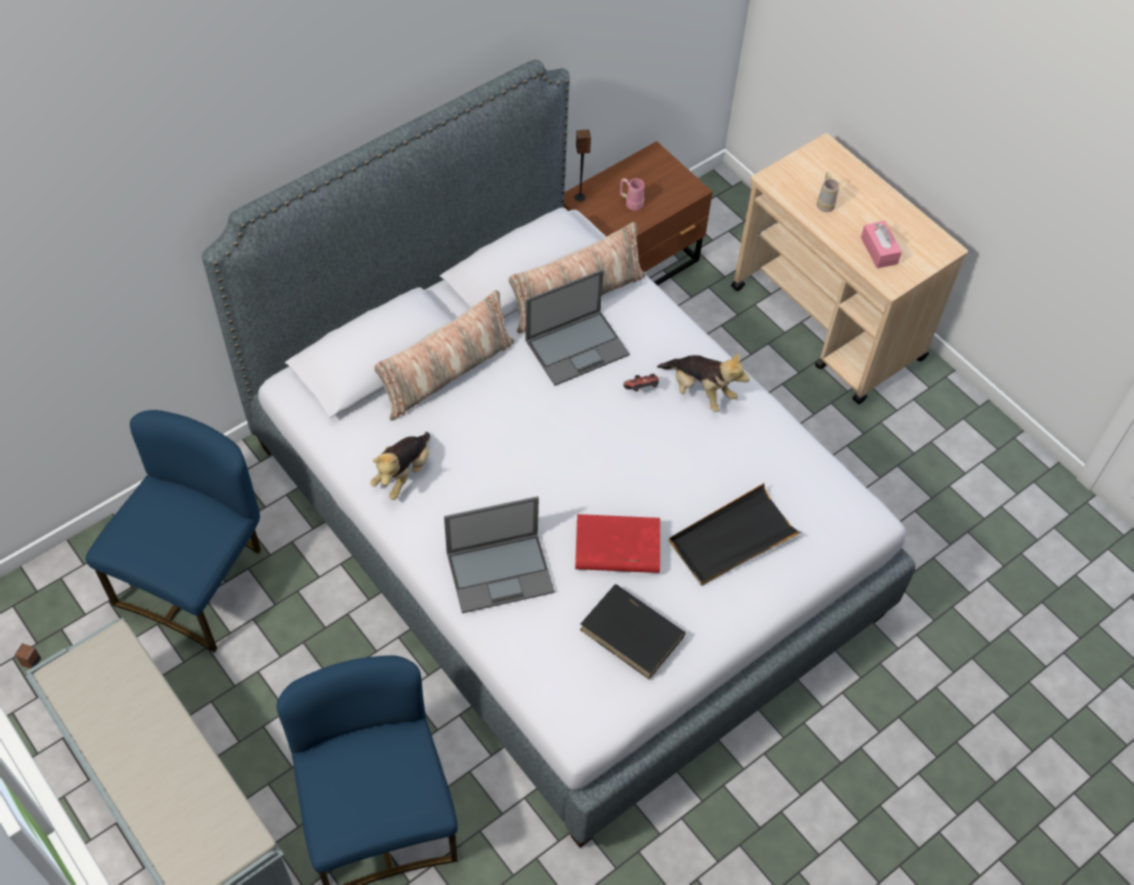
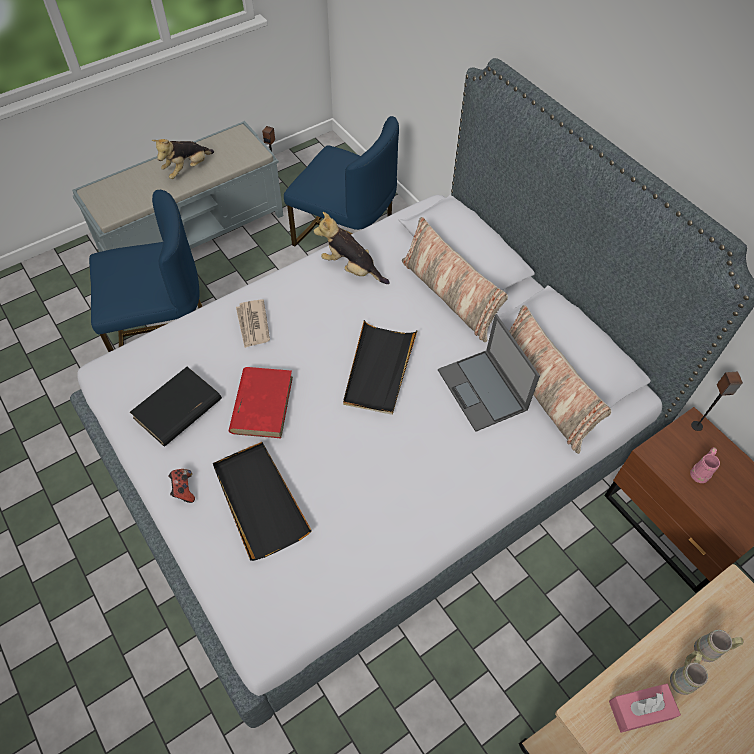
camera: 95 degrees right, 0 degrees up
(501, 572) = (253, 325): laptop -> newspaper
(559, 439) = (379, 369): none -> black tray
(642, 389) = (434, 439): game controller -> game controller (183, 489)
(700, 391) = (432, 490): plush toy -> plush toy (187, 169)
(849, 222) = (682, 676): none -> beige mug

